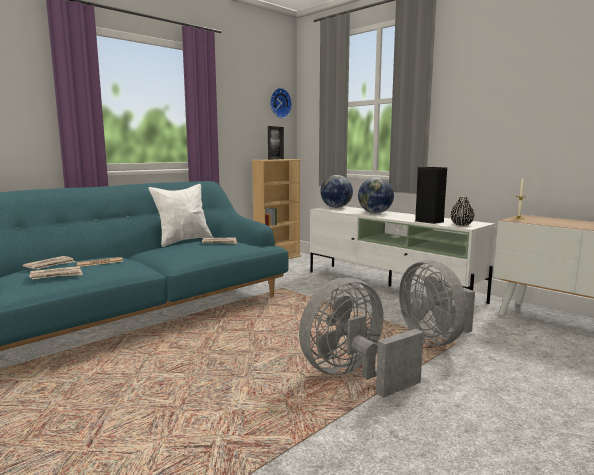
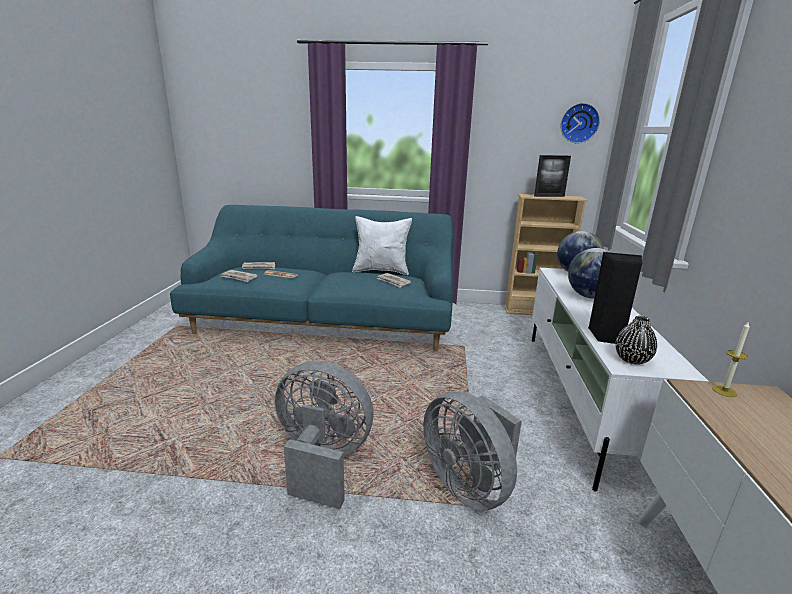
camera: 50 degrees right, 10 degrees up
(435, 339) = (469, 485): grey fan -> grey fan turned 60 degrees counterclockwise

